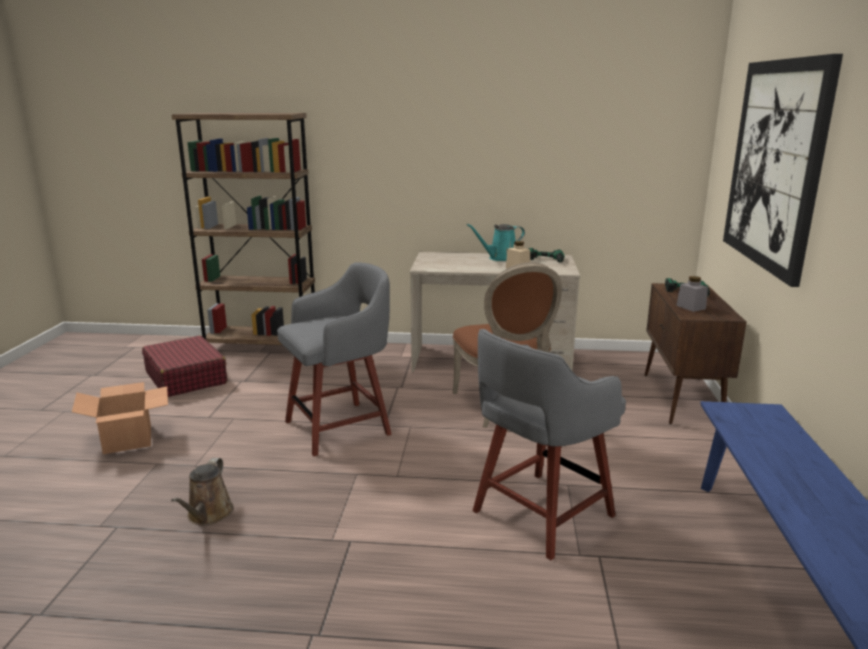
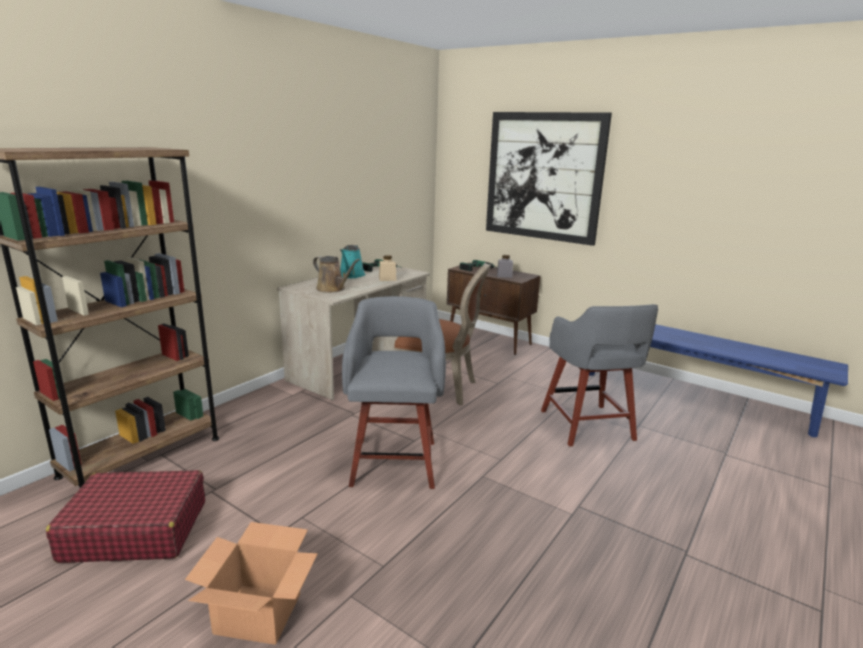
camera: 60 degrees left, 0 degrees up
(208, 515) = (491, 575): brown watering can -> brown watering can (332, 289)

